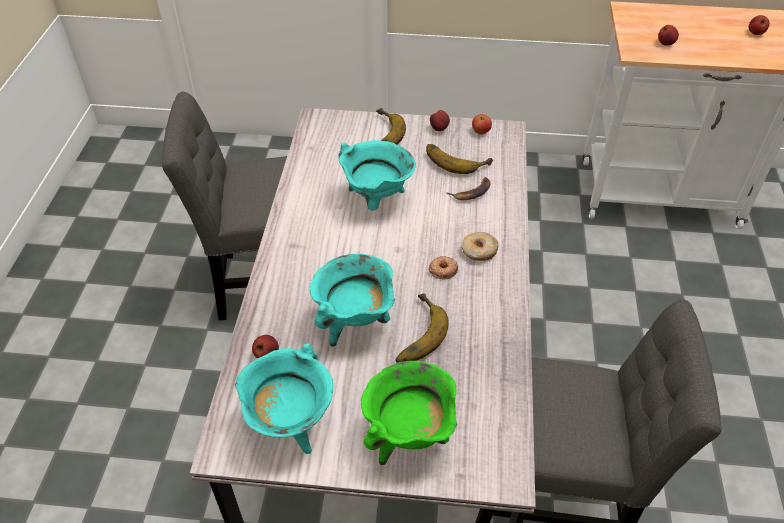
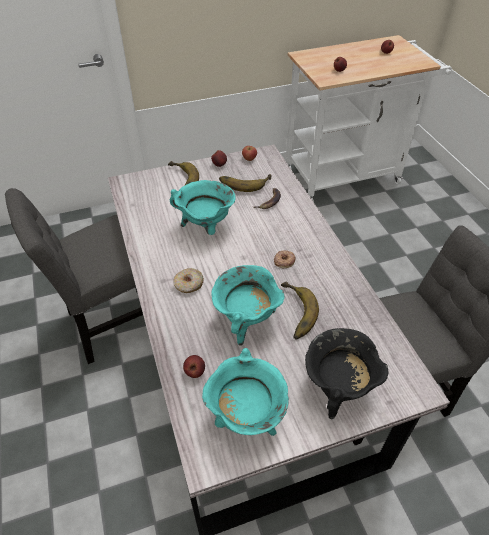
camera: 25 degrees left, 0 degrees up
(409, 436) = (337, 389): green cooking pot -> black cooking pot
(479, 251) = (300, 240): donut -> donut (188, 284)

